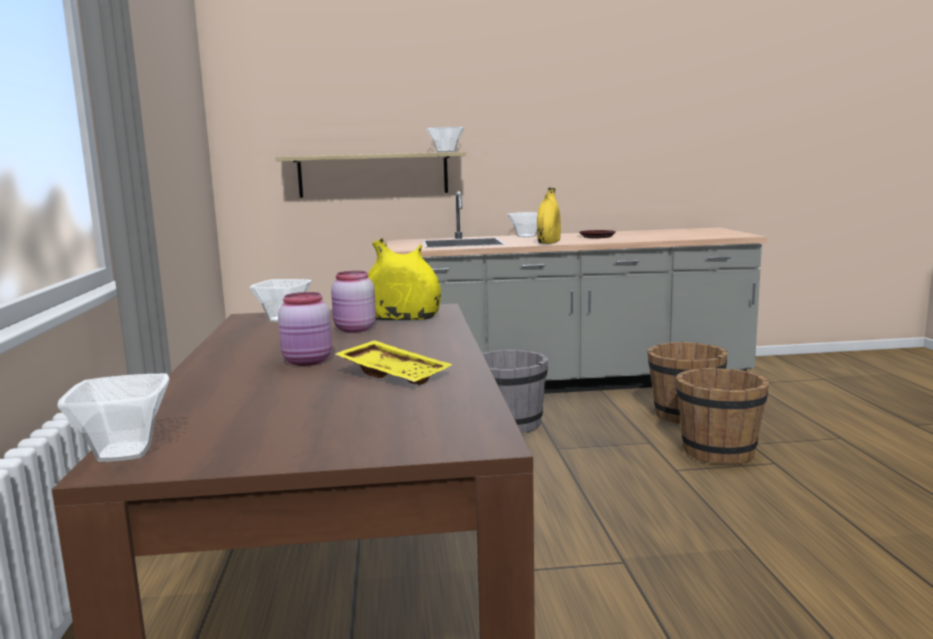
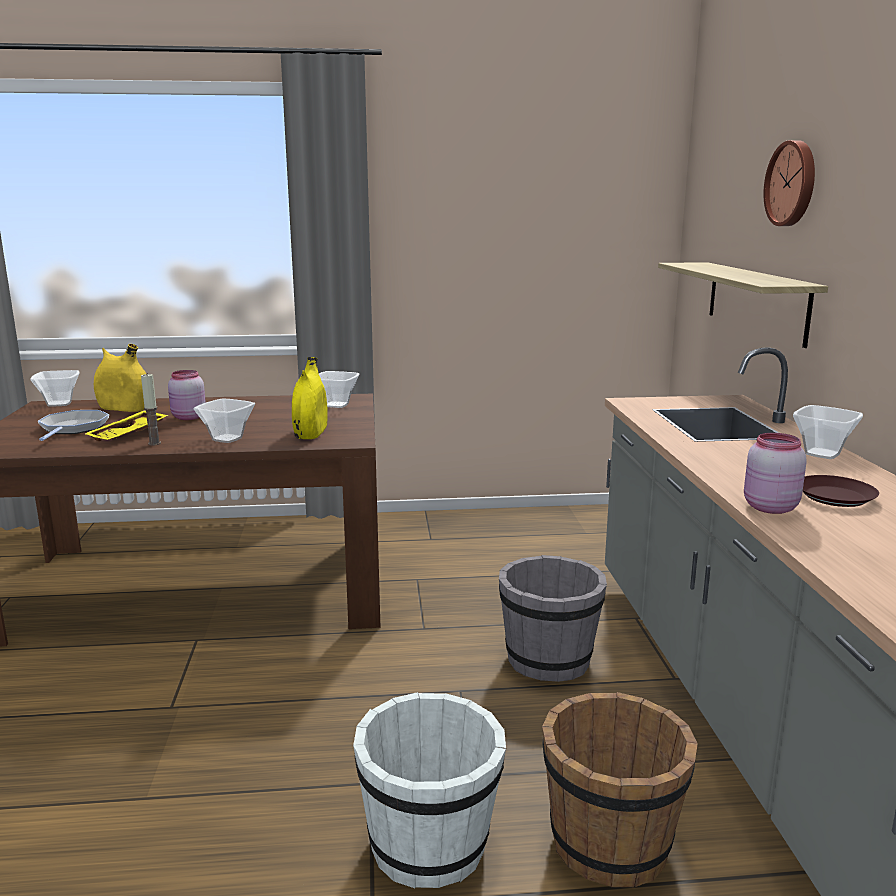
camera: 90 degrees right, 5 degrees up
(345, 407) = (73, 428): none -> frying pan
(354, 329) = (278, 422): pink jar -> pink jar (768, 507)
(401, 93) = (792, 183): none -> wall clock
(439, 359) = (154, 443): none -> candle
(445, 152) = (779, 282): bowl -> bowl (227, 438)
(549, 242) = (727, 463): yellow vase -> yellow vase (125, 409)
(718, 452) = (430, 845): brown bucket -> white bucket

